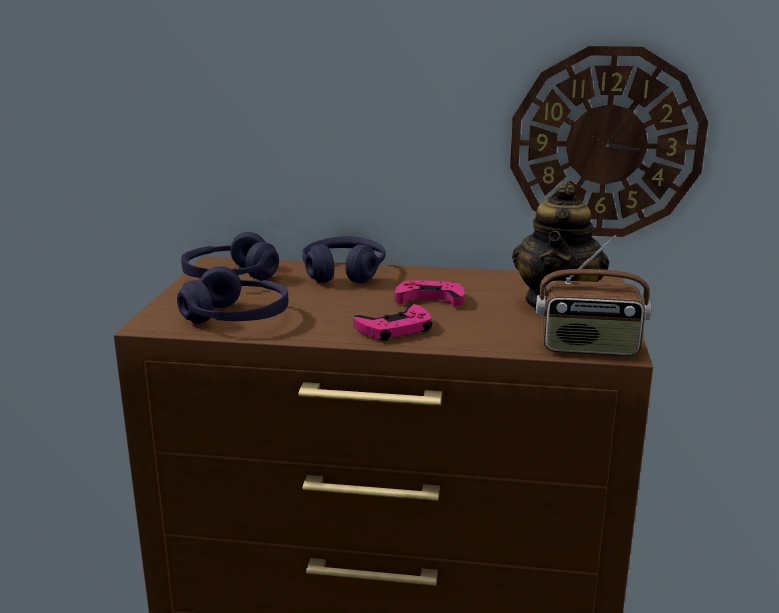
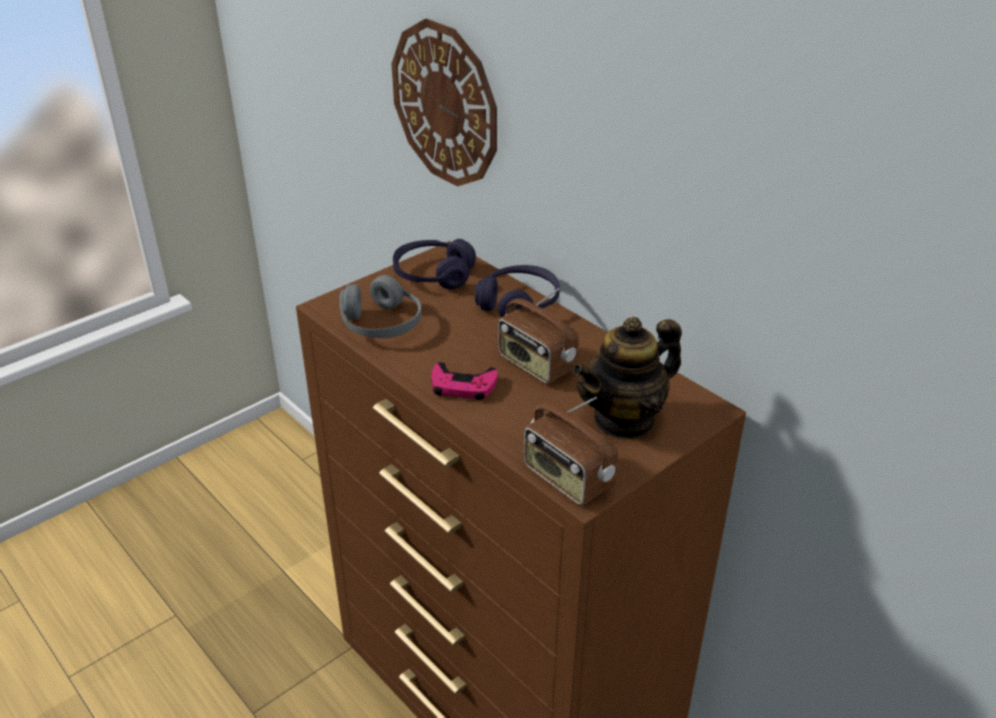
camera: 40 degrees right, 15 degrees up
(237, 318) = (381, 324): purple headphones -> grey headphones
(430, 299) = (535, 365): pink game controller -> radio
(606, 143) = (754, 278): wall clock -> wall clock (445, 104)

